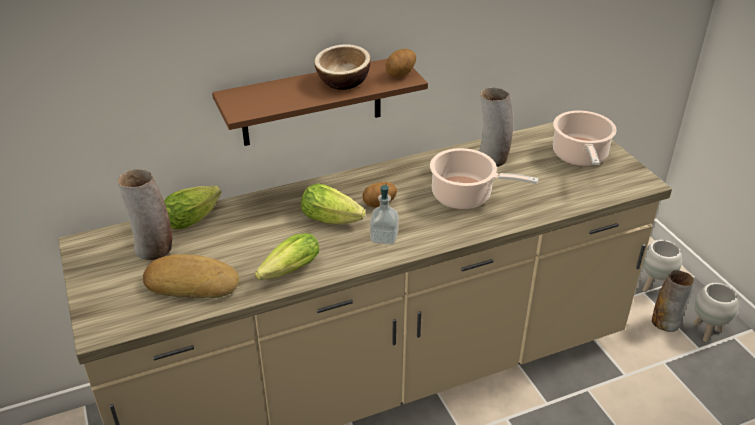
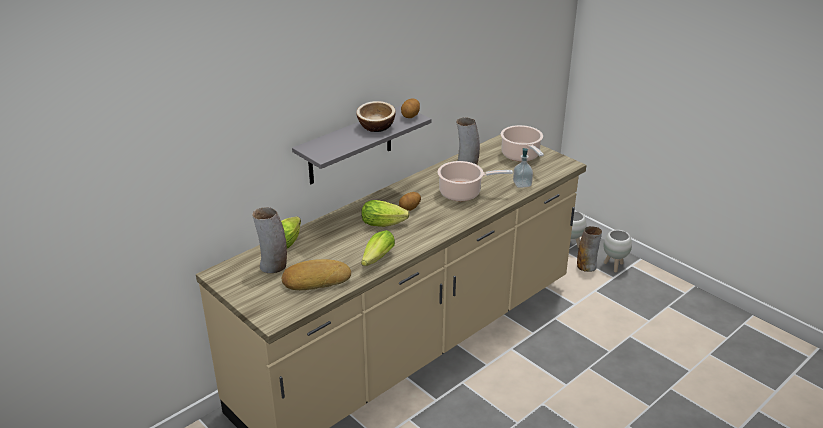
camera: 20 degrees left, 5 degrees down
(312, 102) = (350, 145): brown shelf -> grey shelf
(384, 237) = (426, 227): soap dispenser -> soap dispenser (522, 184)

